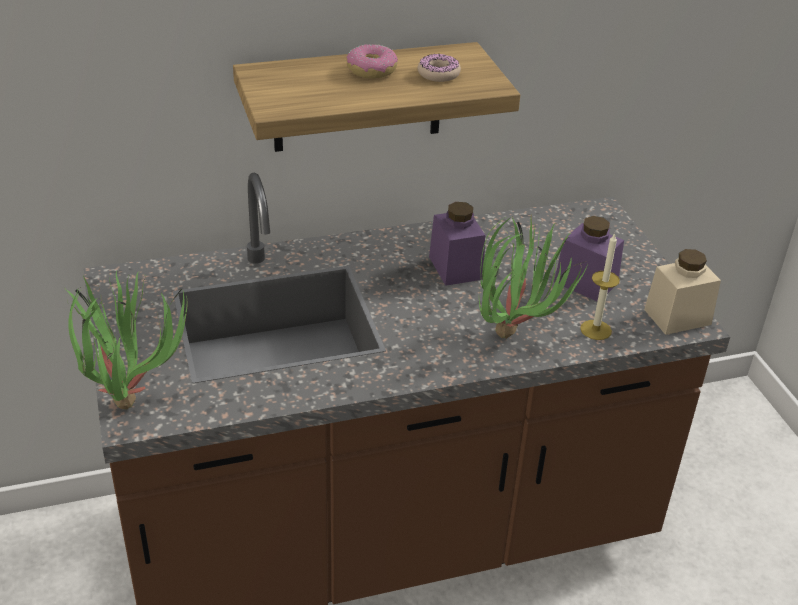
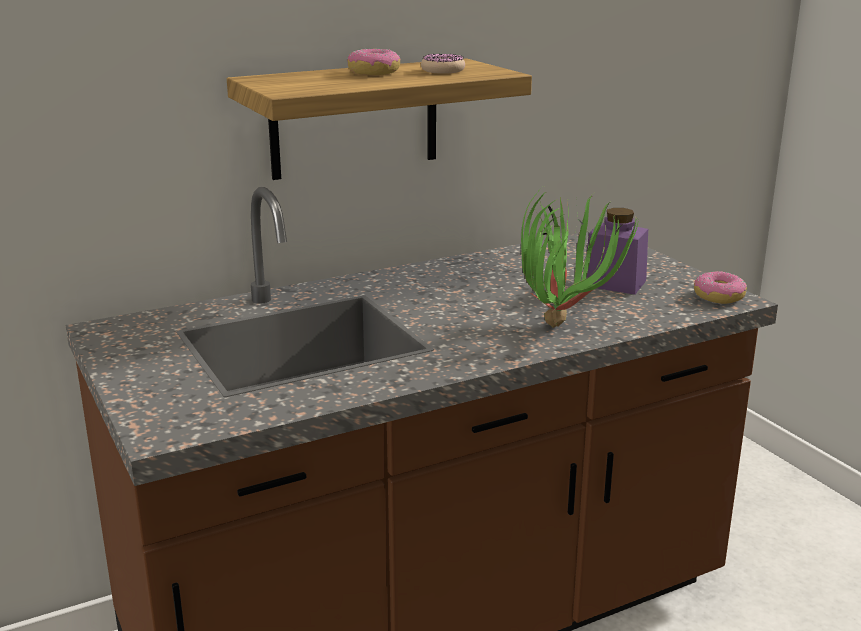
camera: 10 degrees left, 15 degrees down
(130, 394) = (152, 413): potted plant -> none
(455, 268) = (477, 286): purple jar -> none
(596, 330) = (644, 313): candle -> none
(677, 317) = (718, 296): beige jar -> donut

